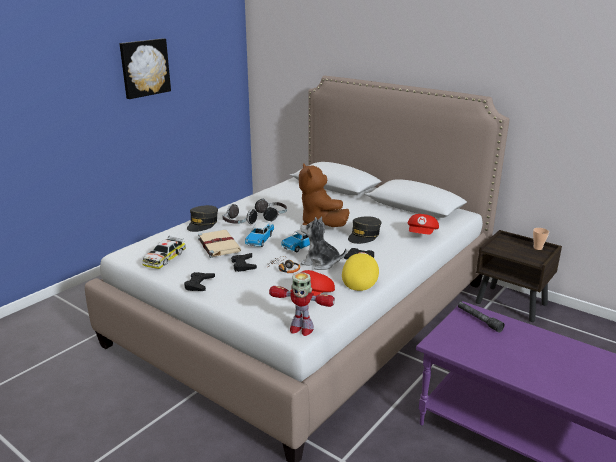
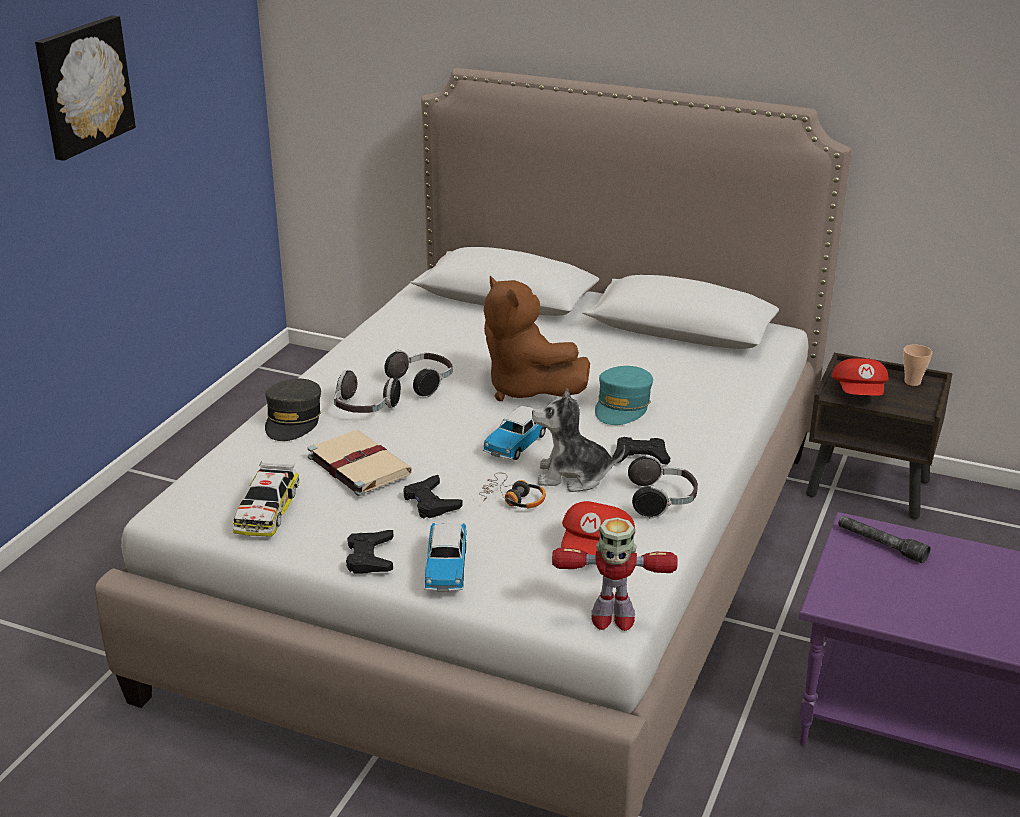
camera: 15 degrees left, 5 degrees up
(260, 240) = (431, 442): toy car -> toy car (446, 568)
(360, 279) = (662, 501): yellow cap -> headphones
(364, 236) = (622, 406): grey cap -> turquoise cap
(422, 234) = (725, 389): red cap -> red cap (859, 393)

